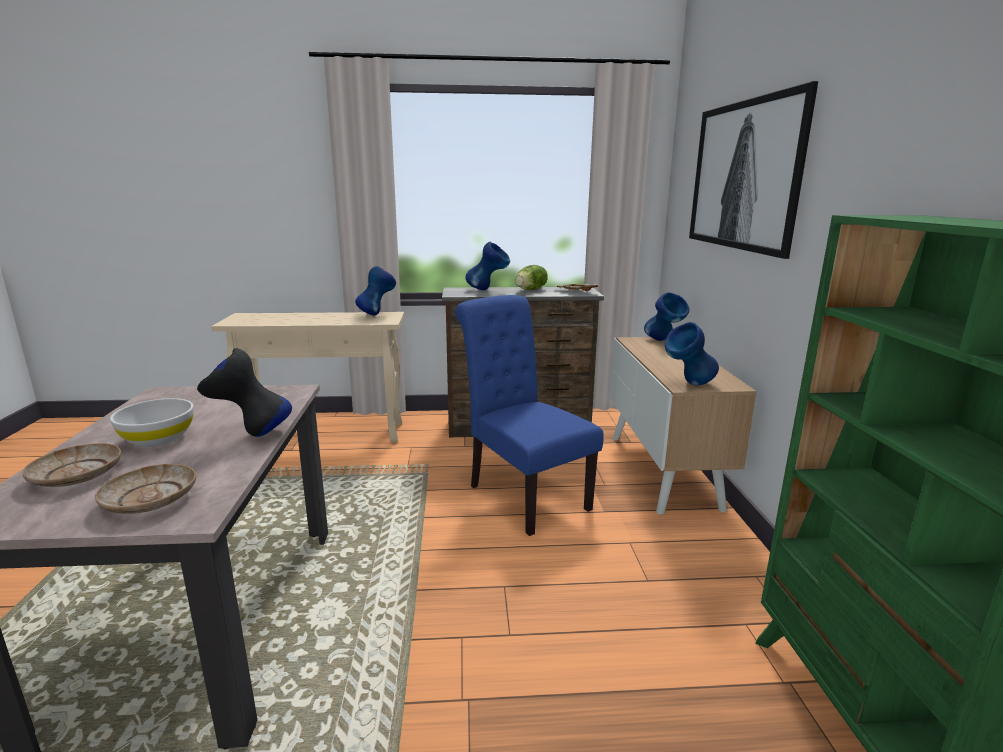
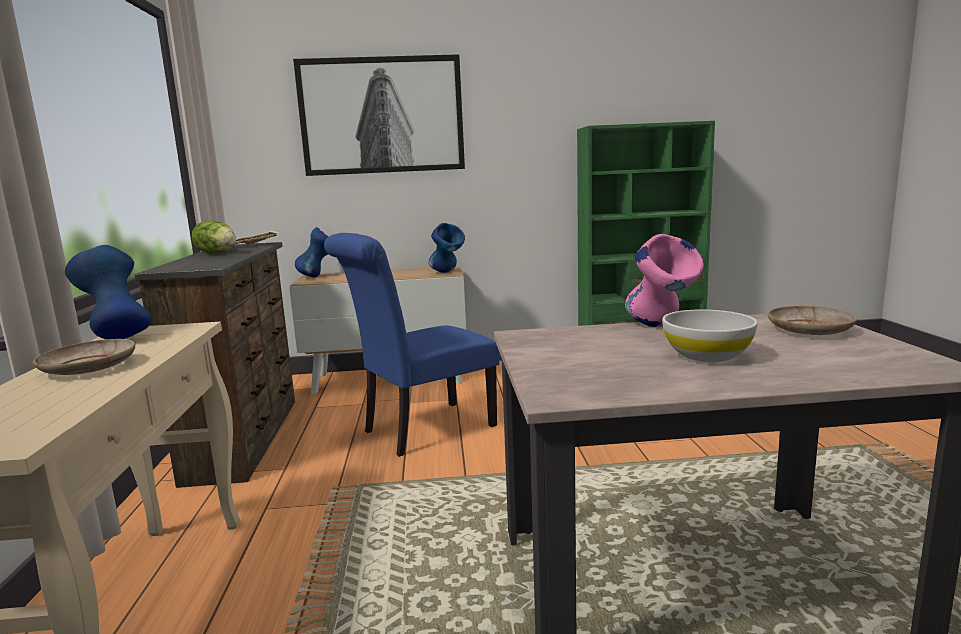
camera: 90 degrees left, 5 degrees down
(76, 475) = (820, 361): beige plate -> beige plate (89, 367)
(250, 434) = (660, 328): black vase -> pink vase
(488, 290) = (195, 261): blue vase -> none

